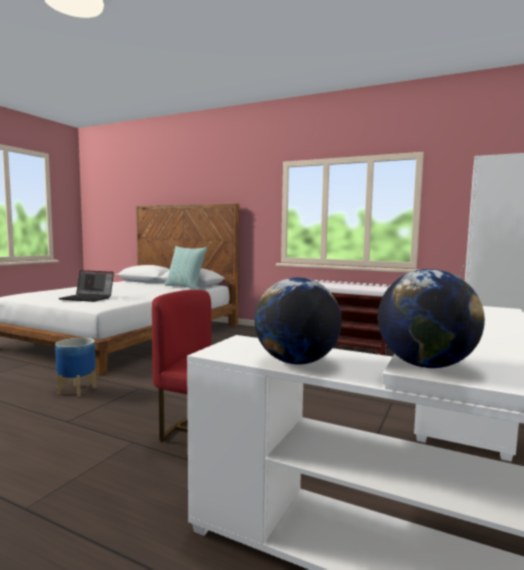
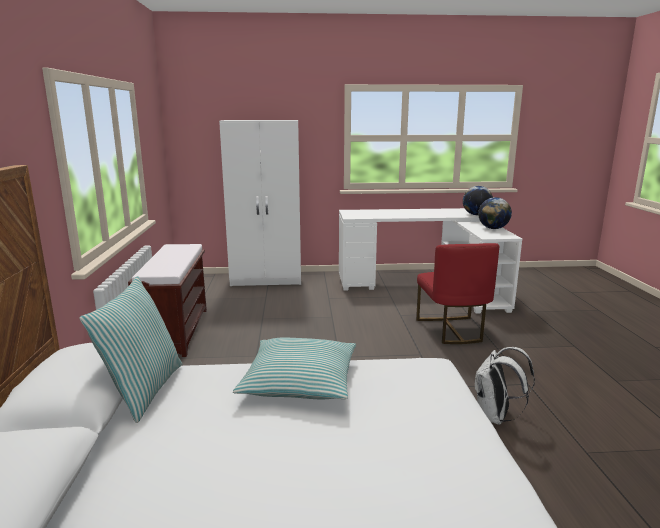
camera: 120 degrees left, 10 degrees up
(76, 390) = (495, 417): planter -> white backpack
(88, 298) = (408, 407): laptop -> none
(144, 295) = (299, 381): none -> pillow

